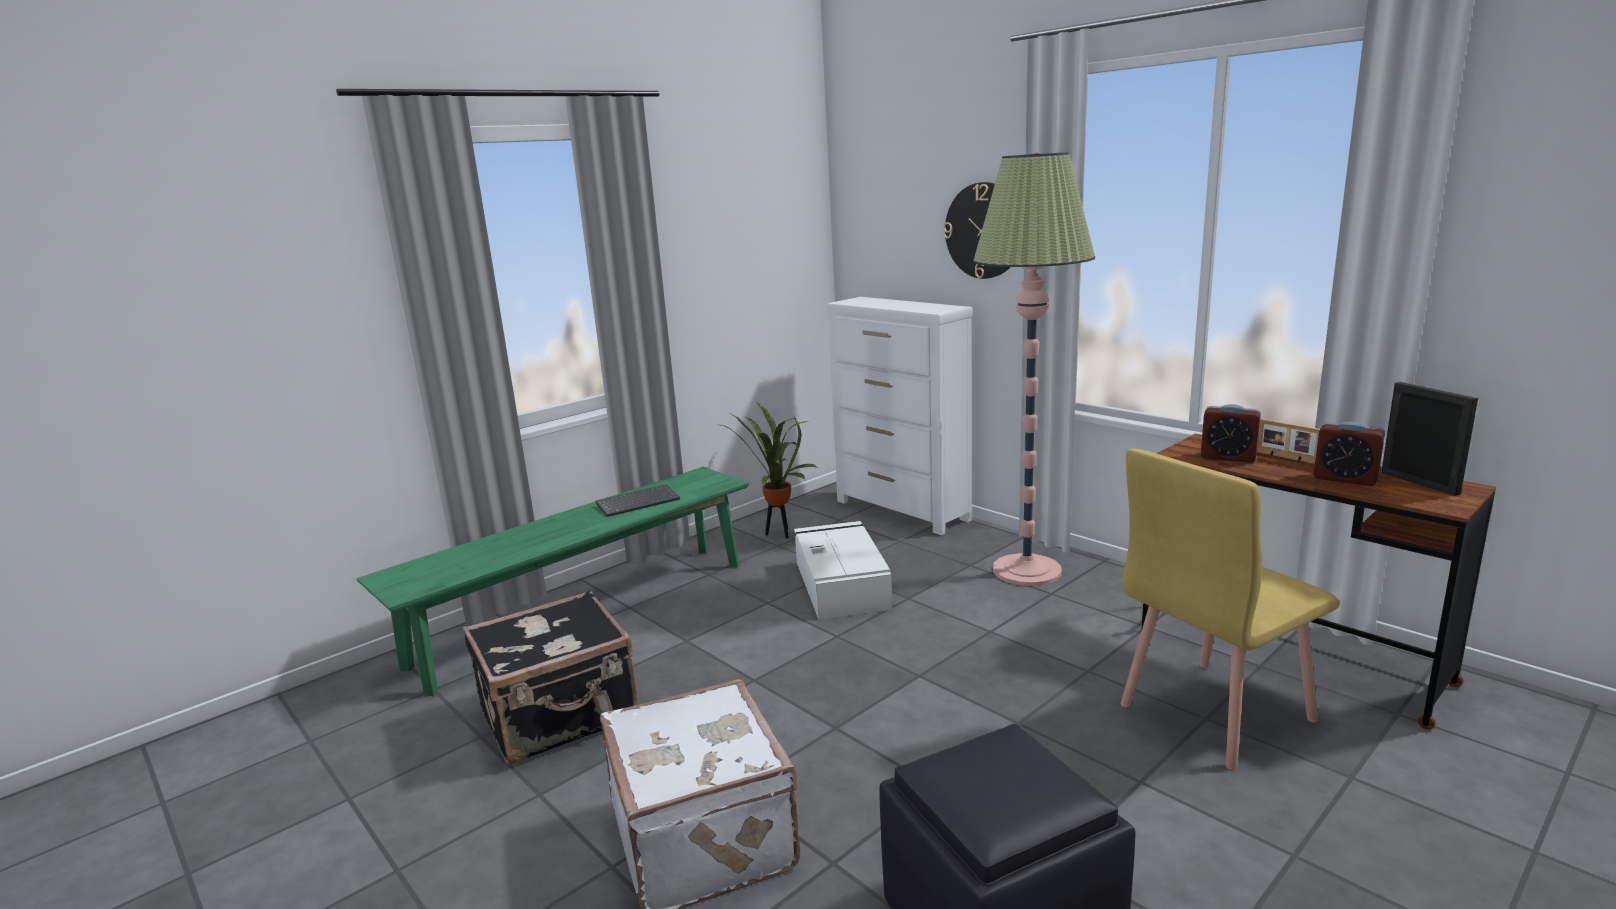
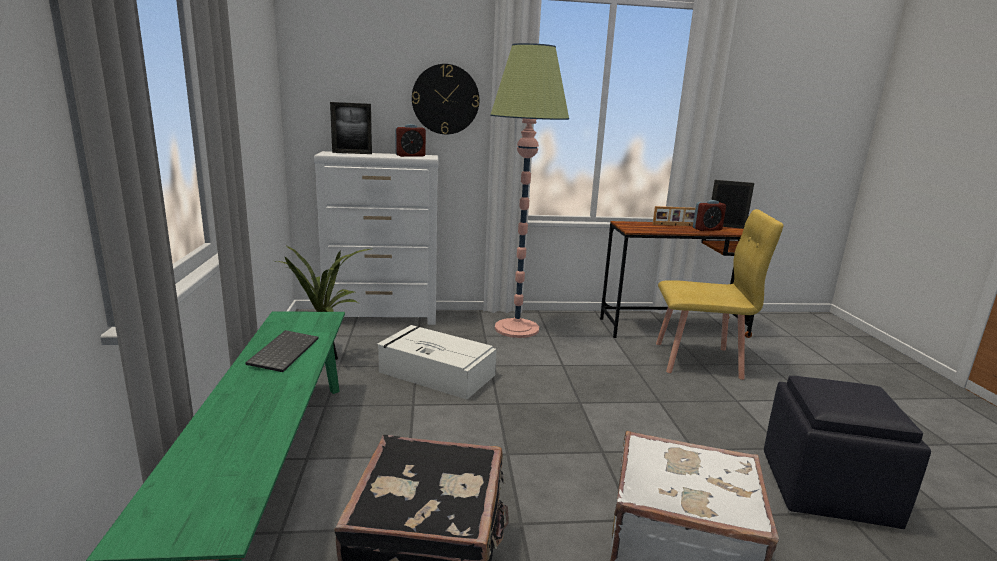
camera: 55 degrees left, 0 degrees up
(877, 300) = (352, 153): none -> picture frame
(1214, 712) = (698, 360): yellow chair -> yellow chair turned 90 degrees counterclockwise
(1228, 457) = (652, 228): alarm clock -> alarm clock (410, 155)

